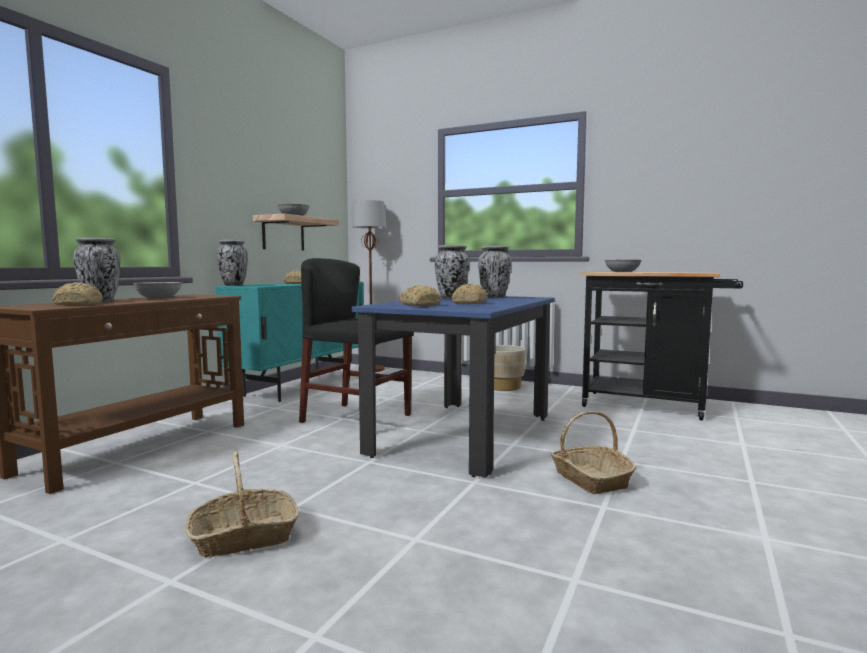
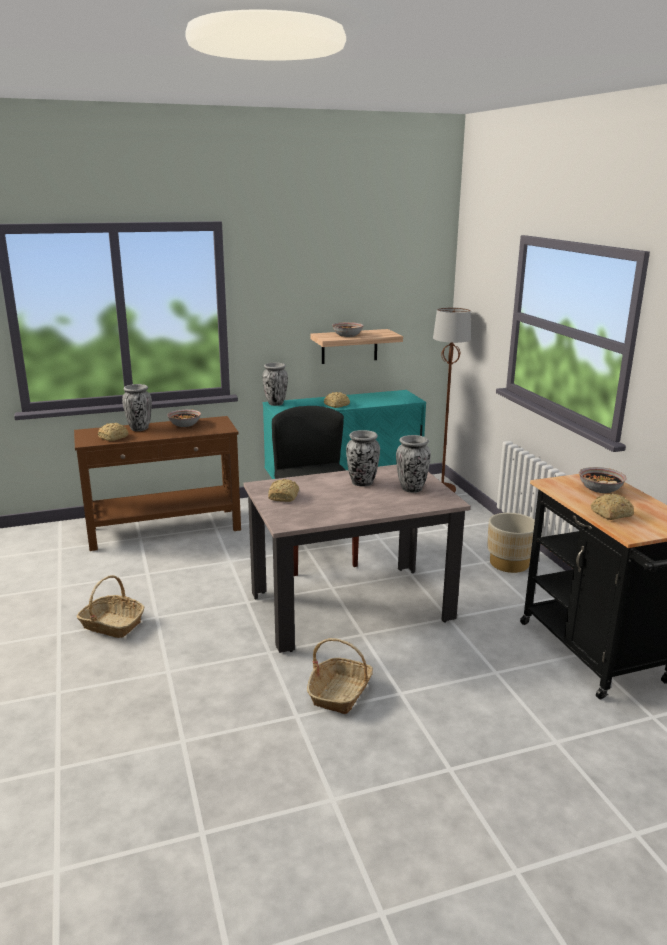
camera: 45 degrees right, 15 degrees up
(464, 434) = (351, 606): blue dining table -> beige dining table
(469, 303) = (334, 502): bread -> bread (610, 514)

